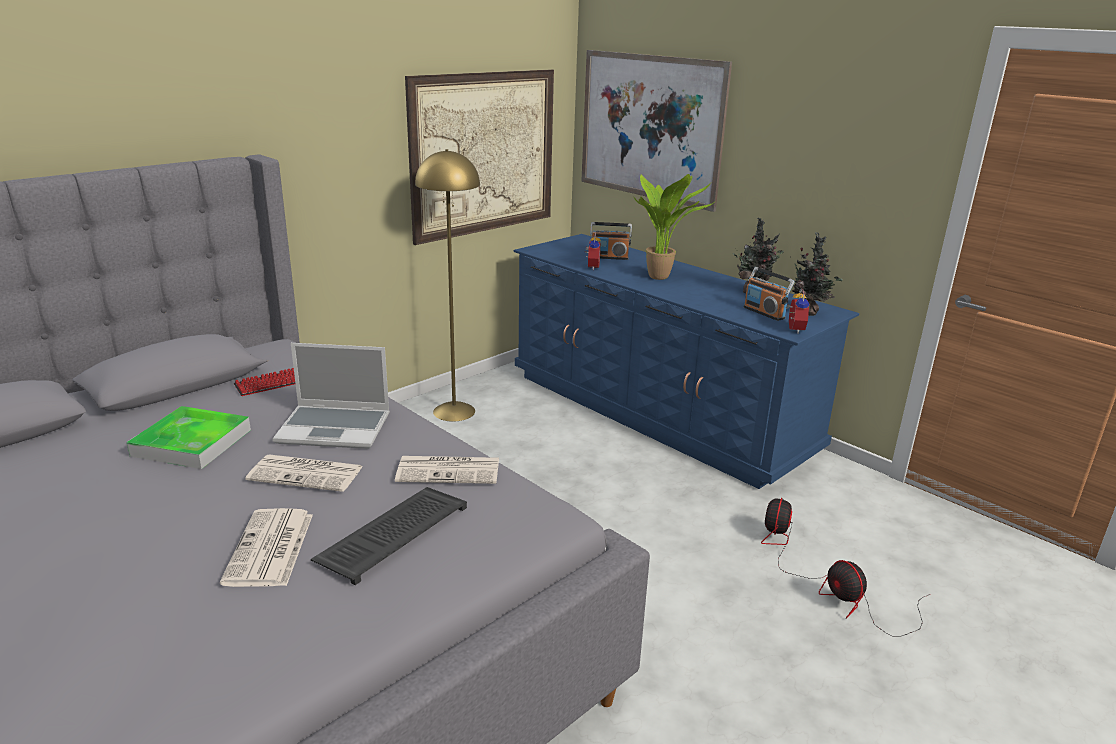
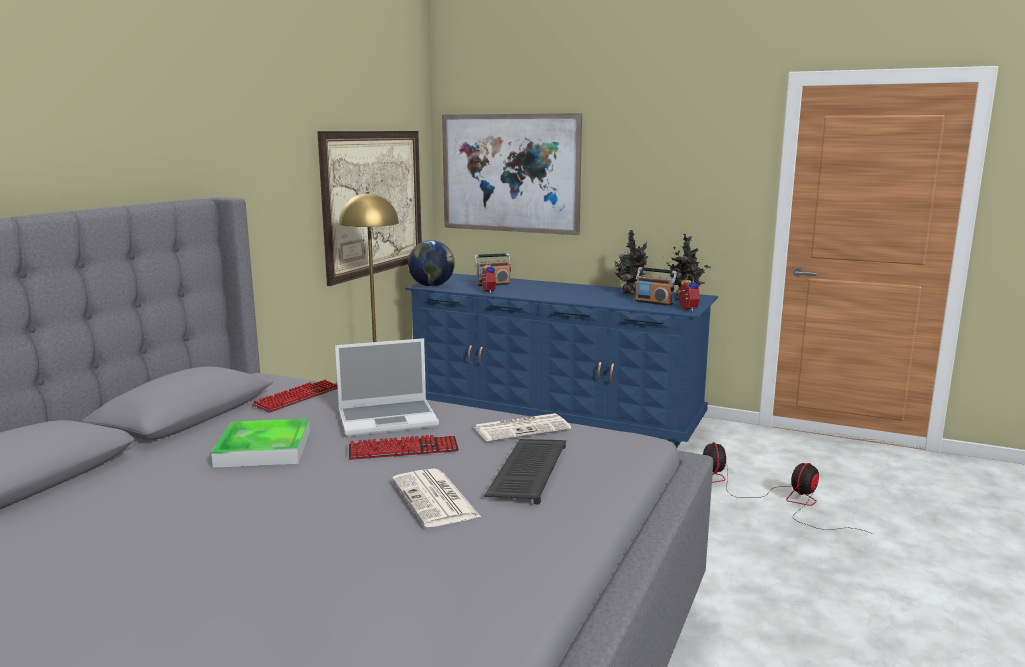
camera: 20 degrees left, 10 degrees down
(307, 474) = (403, 450): newspaper -> keyboard
(542, 251) = (432, 286): none -> globe
(662, 277) = (551, 291): potted plant -> none
(864, 609) = (810, 508): fan -> fan turned 90 degrees clockwise

